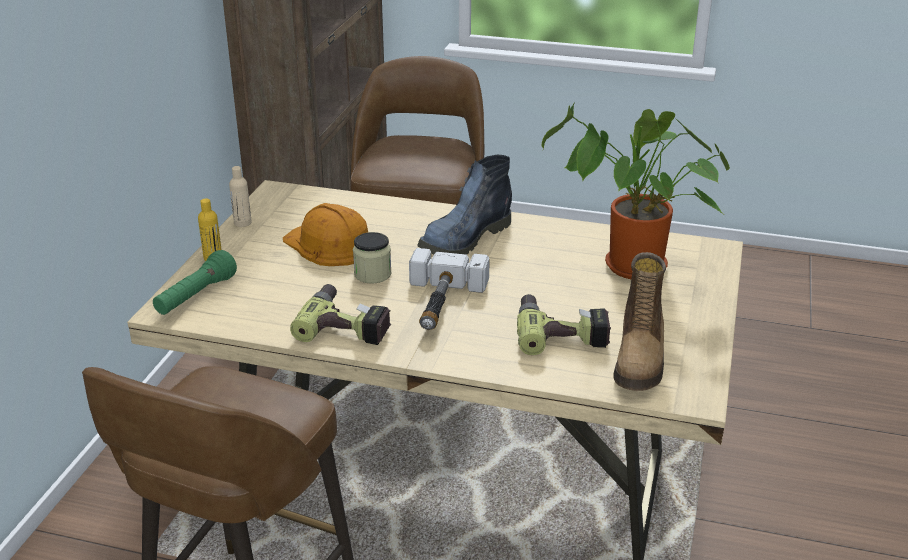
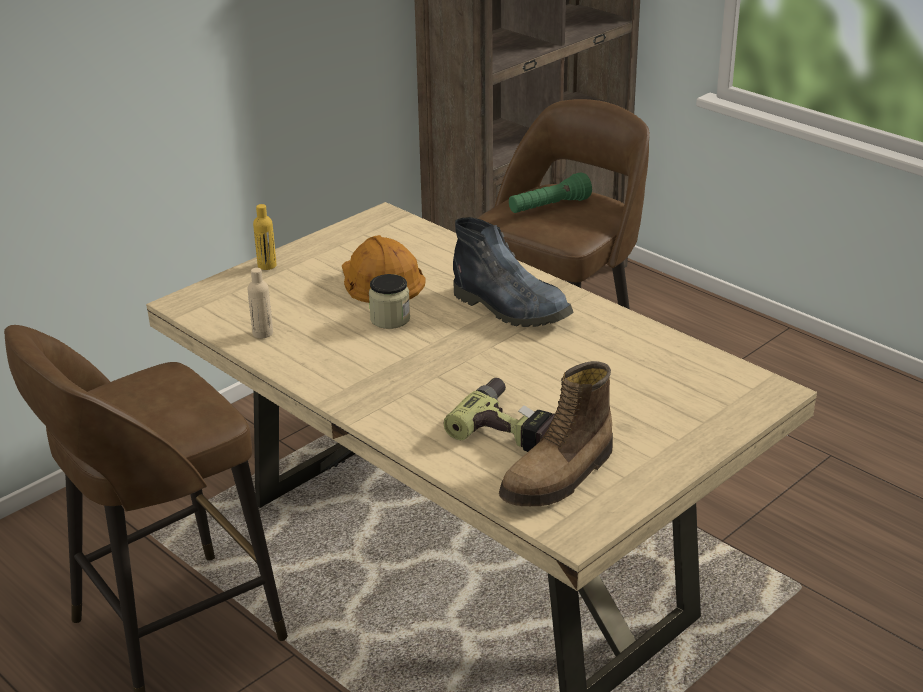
camera: 30 degrees right, 0 degrees up
(196, 296) = (219, 297): green flashlight -> green flashlight (549, 207)
(242, 223) = (324, 239): beige bottle -> beige bottle (262, 333)
(347, 324) = (320, 359): power drill -> none
(440, 304) = (423, 365): hammer -> none
(465, 240) = (513, 309): boot -> boot turned 120 degrees counterclockwise
(629, 269) = (651, 385): potted plant -> none

